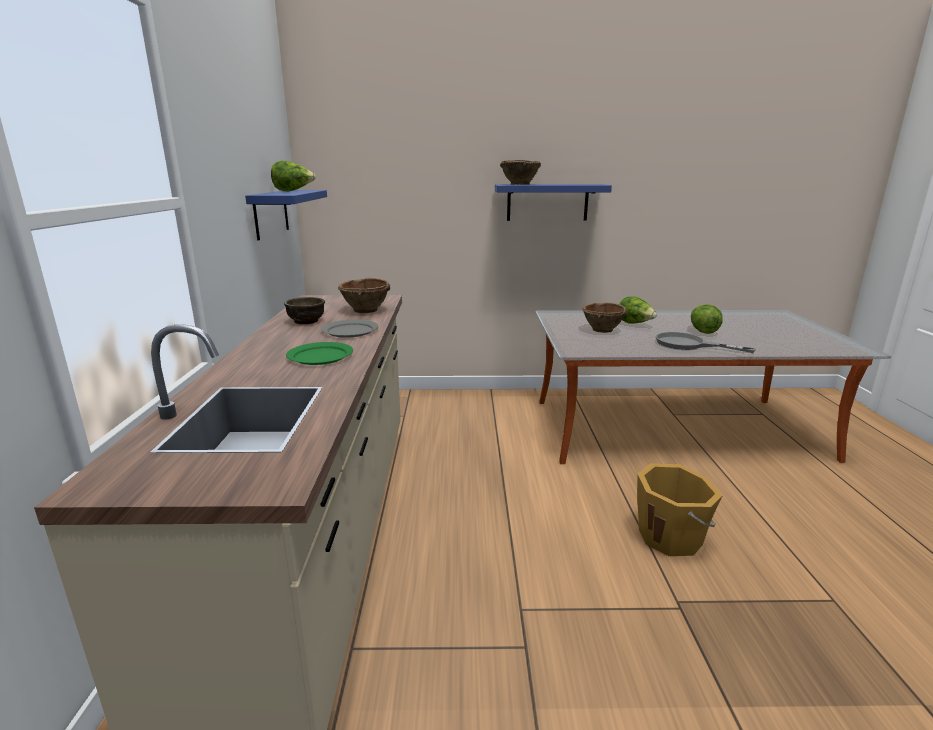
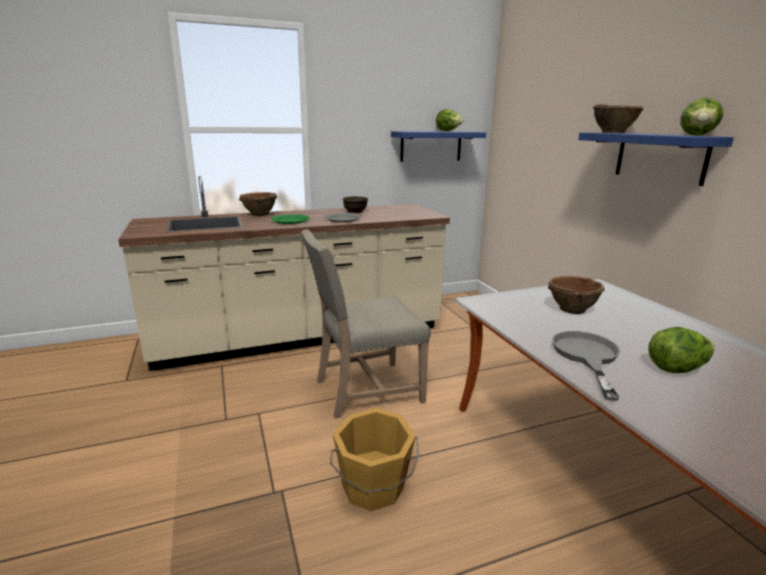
camera: 70 degrees right, 0 degrees up
(366, 310) = (393, 216): brown bowl -> brown bowl (259, 214)
(503, 511) = (364, 390): none -> beige chair
(635, 324) = (633, 325): lettuce -> lettuce (697, 135)

